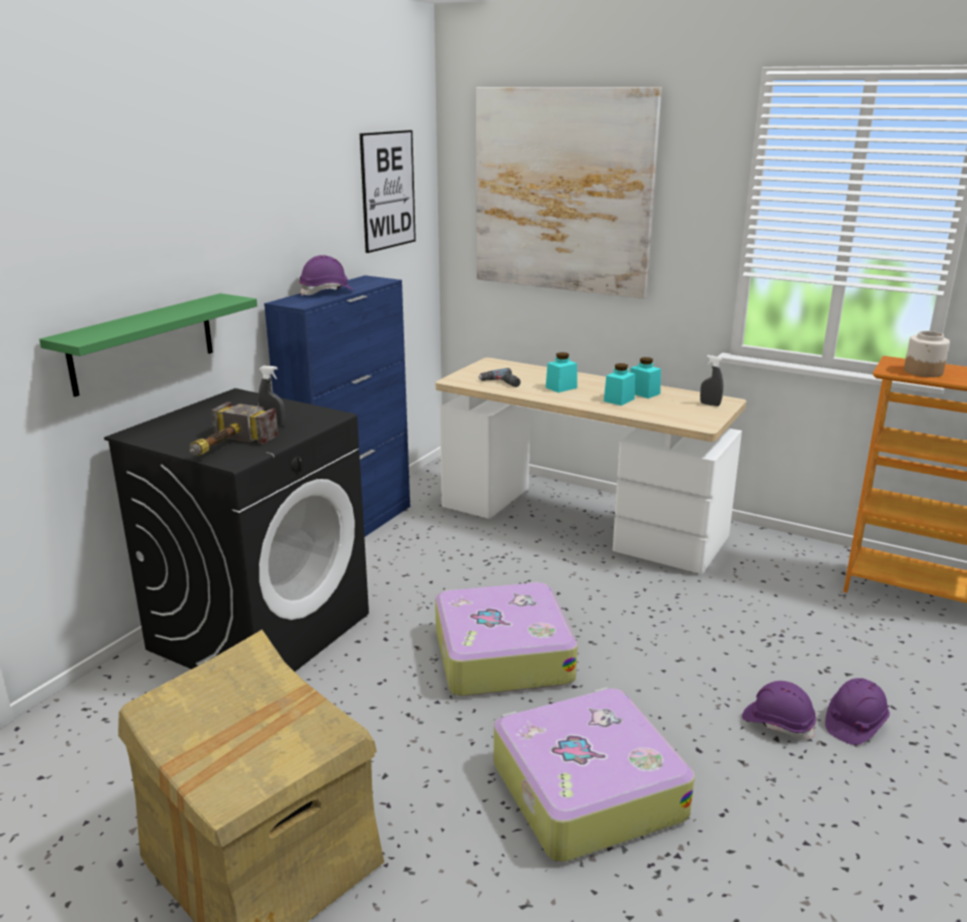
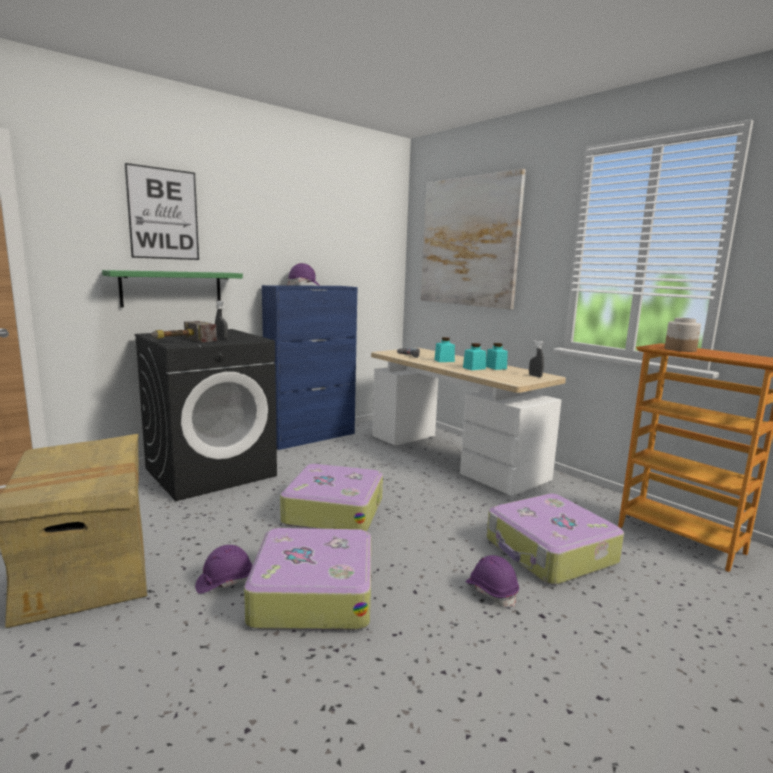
camera: 20 degrees right, 10 degrees down
(388, 190) = (365, 239): picture -> picture (163, 214)
(799, 649) = (549, 552): none -> suitcase
(854, 723) = (556, 607): purple hard hat -> purple hard hat (224, 582)

